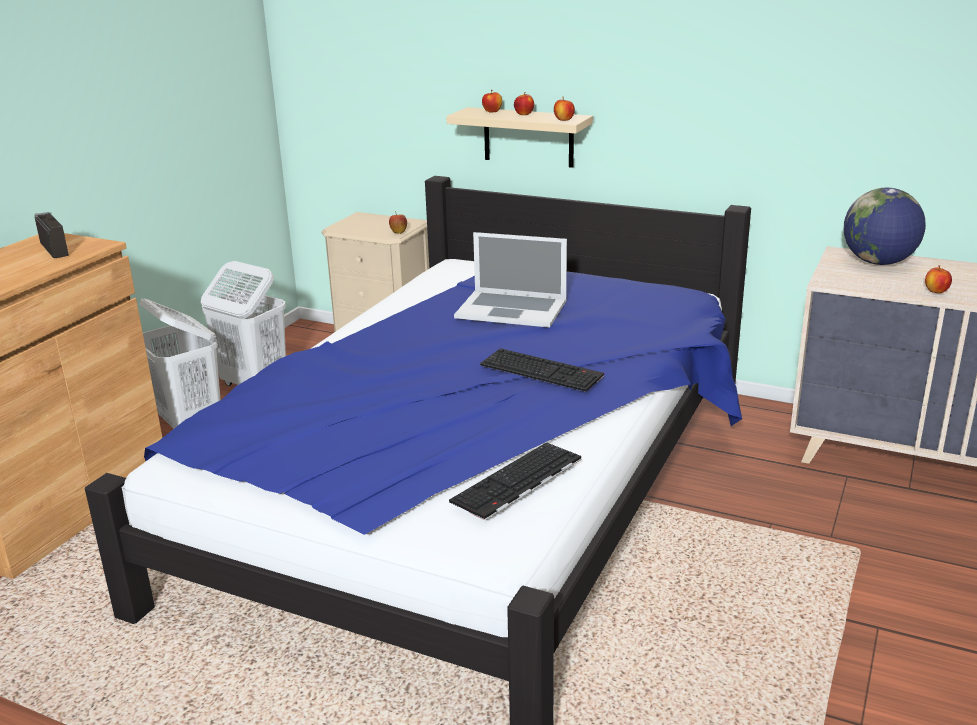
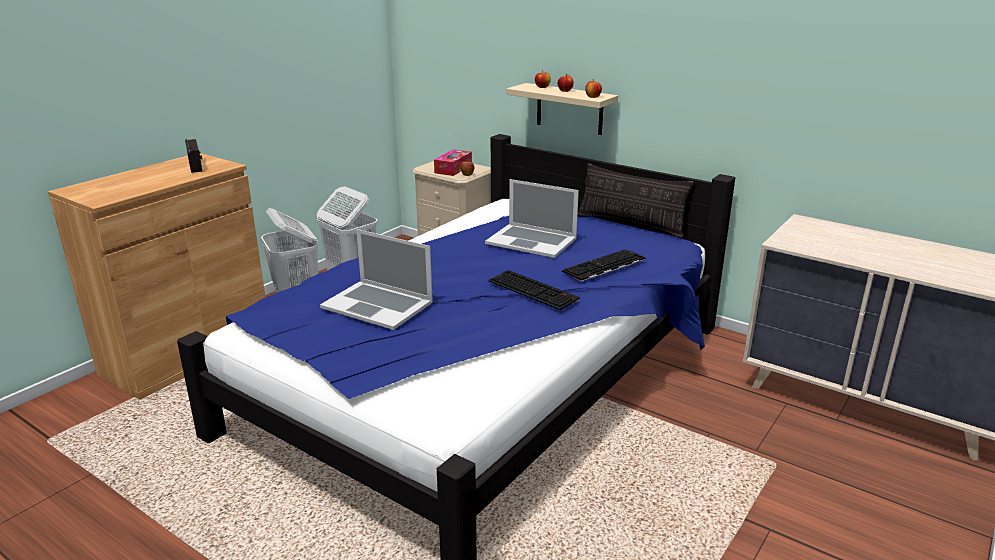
camera: 10 degrees right, 0 degrees up
(350, 410) = (377, 304): none -> laptop
(376, 226) = (453, 169): none -> tissue box
(517, 481) = (479, 373): keyboard -> keyboard (604, 266)
(623, 277) = (630, 224): none -> pillow
(878, 262) = (831, 231): globe -> none
(936, 291) = (870, 259): apple -> none

